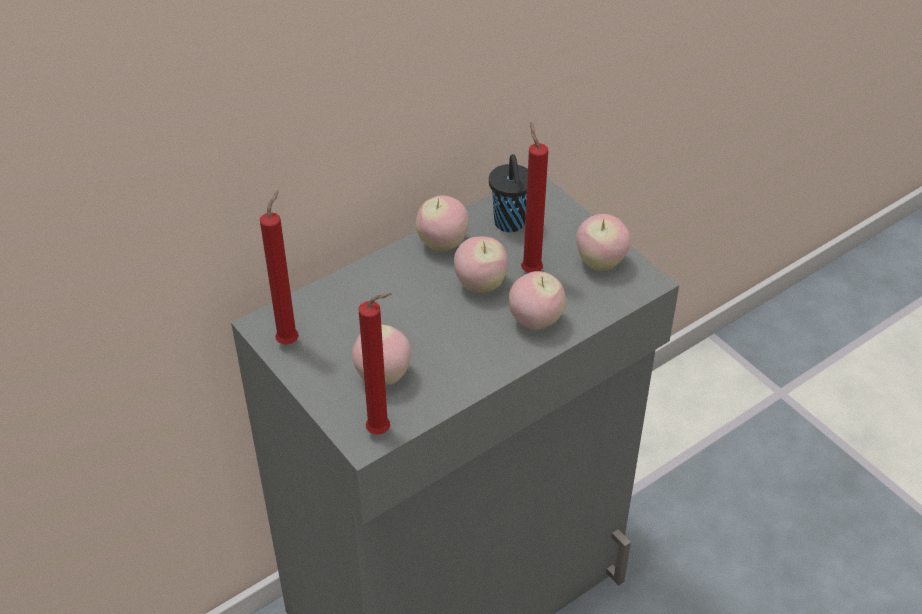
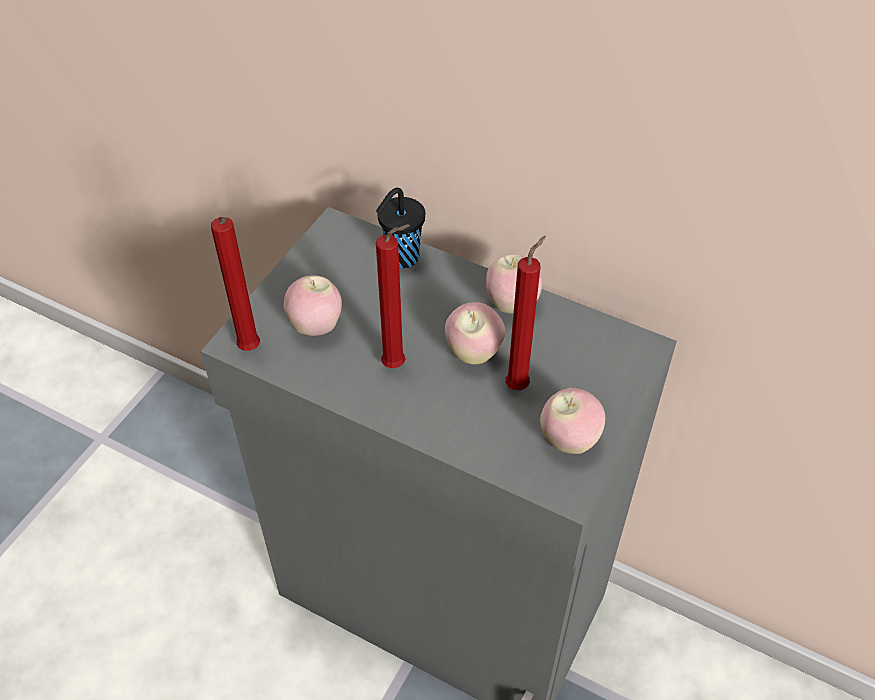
camera: 65 degrees right, 5 degrees up
(290, 340) = (326, 249): red candle -> red candle (397, 365)
(510, 224) = (575, 345): black cup -> black cup (401, 258)
(535, 321) = (449, 414): apple -> none

